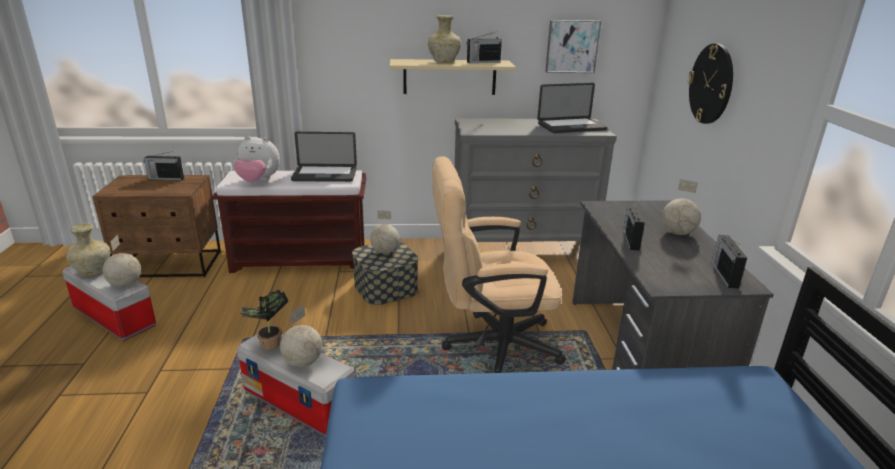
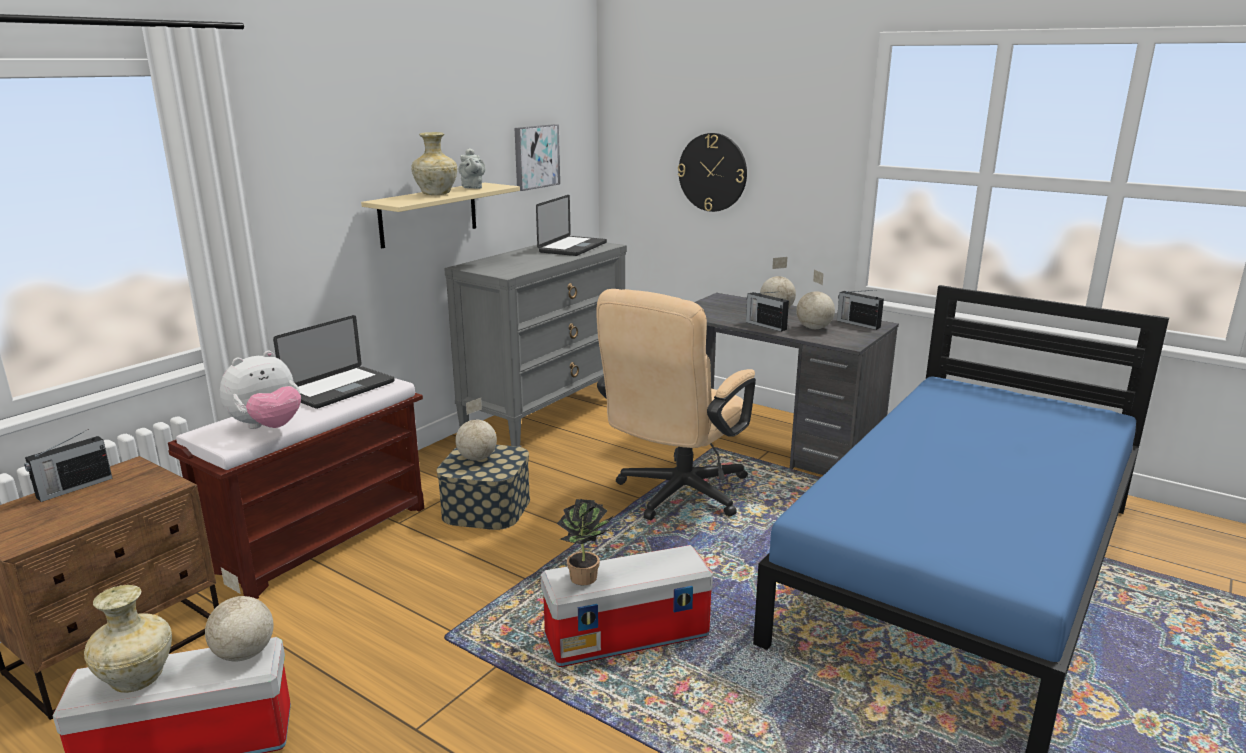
camera: 50 degrees left, 5 degrees down
(302, 362) = (647, 568): globe -> globe (814, 328)
(482, 62) = (472, 187): radio -> grey teapot

